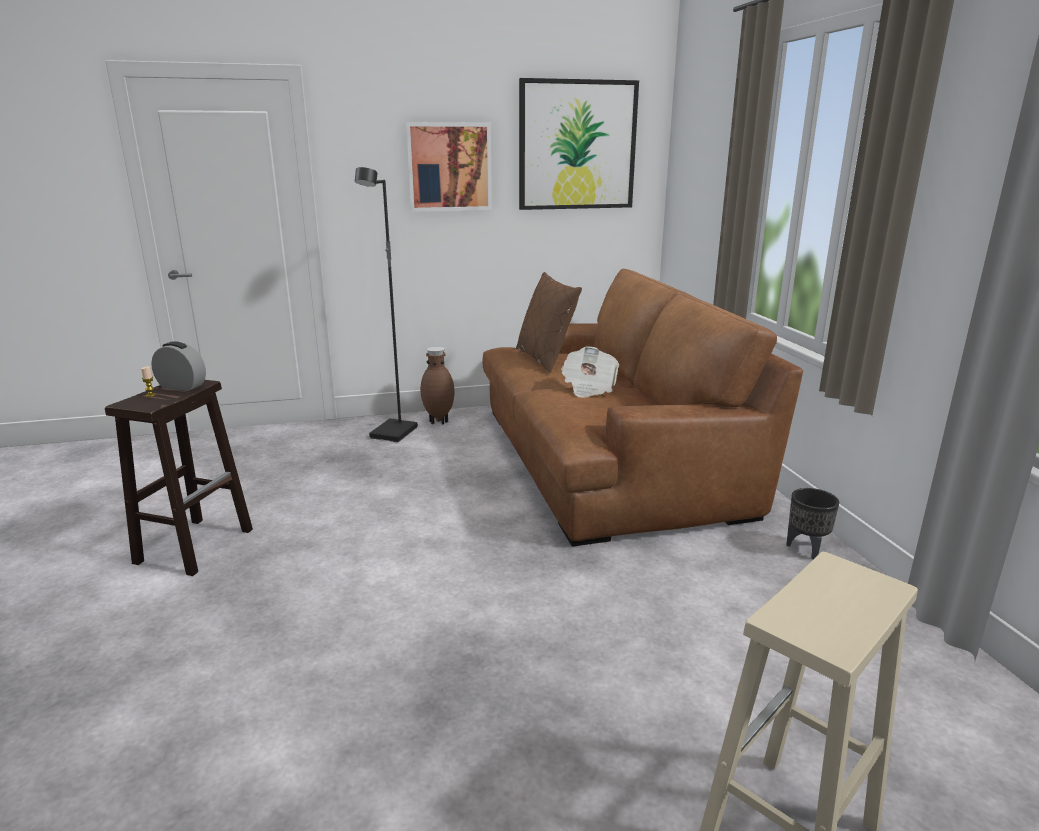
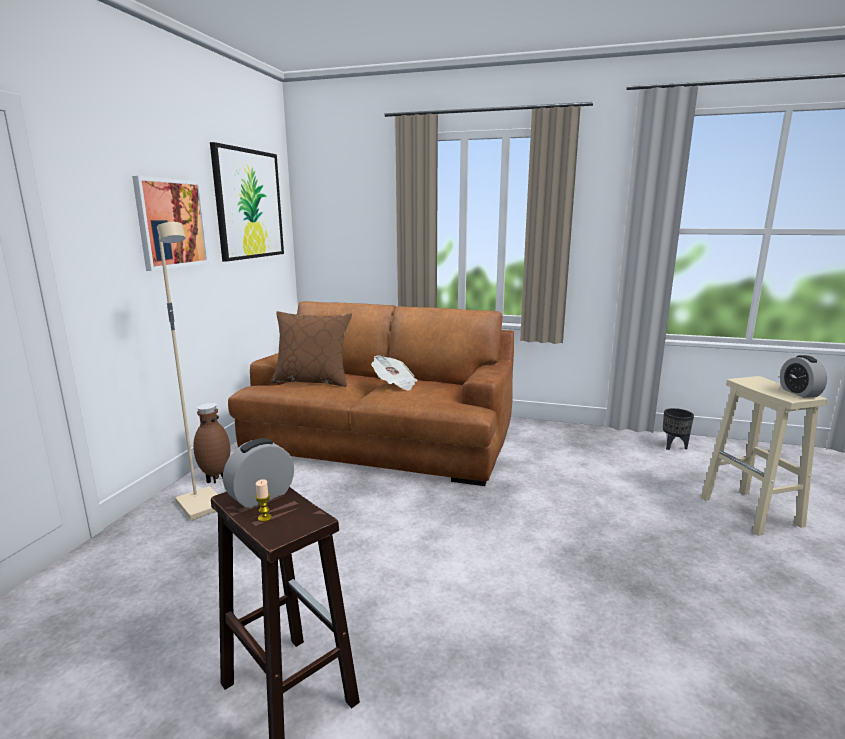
camera: 60 degrees left, 5 degrees down
(394, 433) = (202, 505): black floor lamp -> beige floor lamp
(806, 549) = (542, 429): black planter -> black planter (674, 446)
(837, 633) = (799, 393): none -> alarm clock

